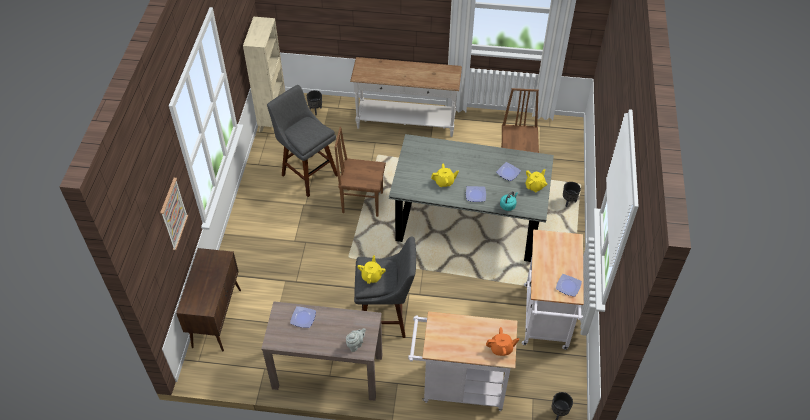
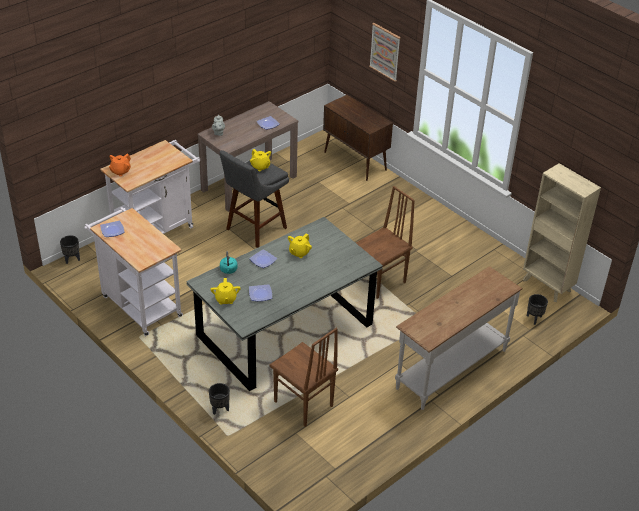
camera: 130 degrees right, 10 degrees down
(308, 173) = (451, 270): grey stool -> none

